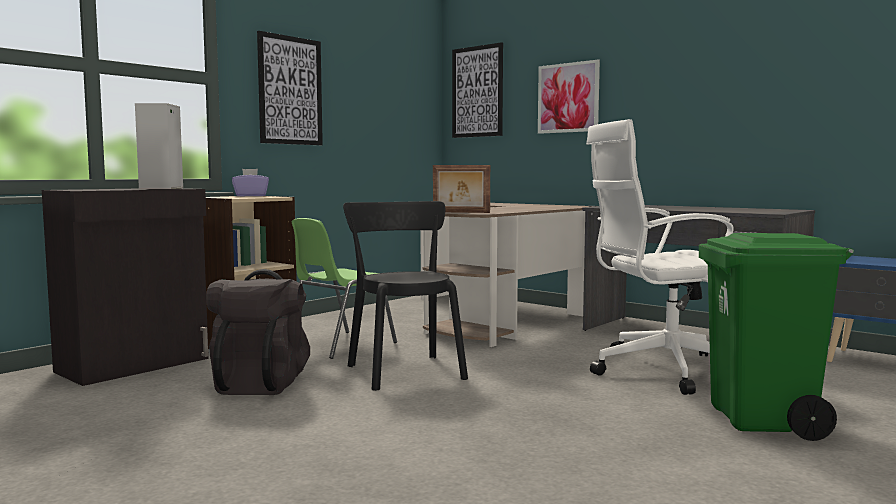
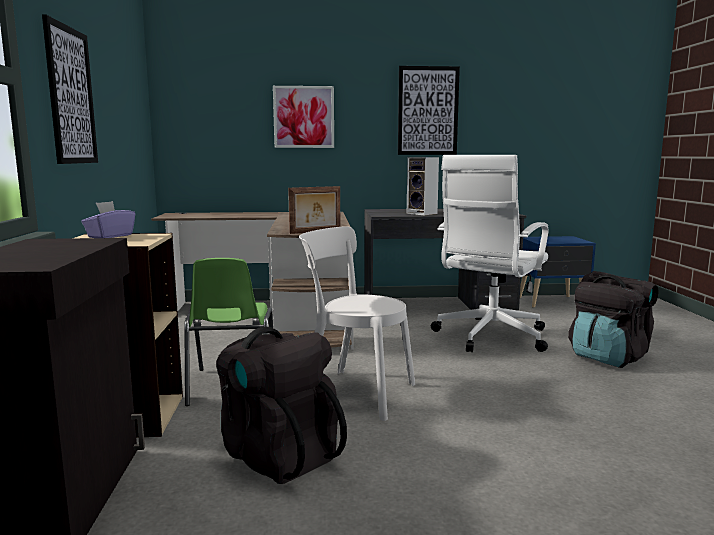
camera: 45 degrees left, 5 degrees up
(161, 188) = (68, 243): speaker -> speaker (423, 213)
(404, 370) = (354, 392): black chair -> white chair
(477, 92) = (199, 103): picture -> picture (428, 111)
(763, 421) = (608, 357): green trash can -> black backpack

